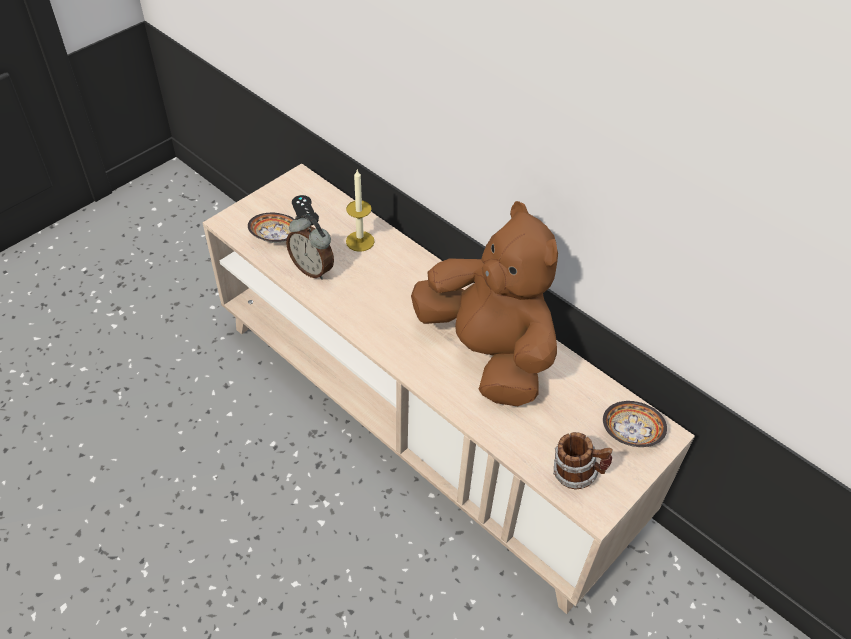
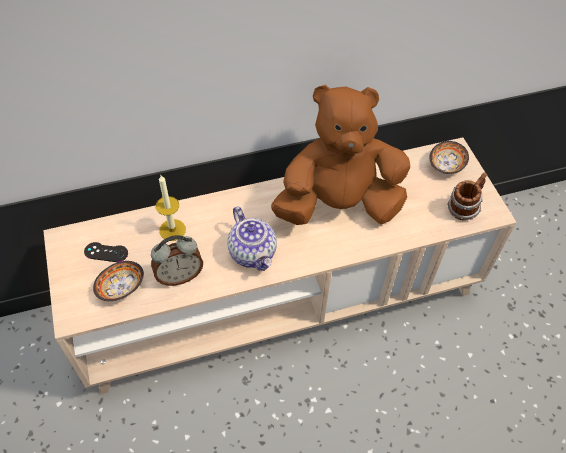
camera: 60 degrees left, 5 degrees up
(375, 310) = (253, 253): none -> teapot

